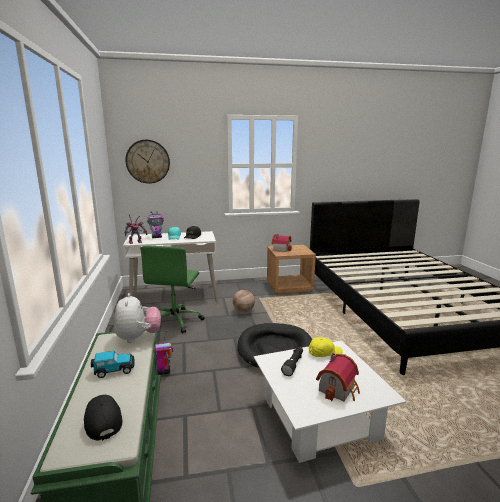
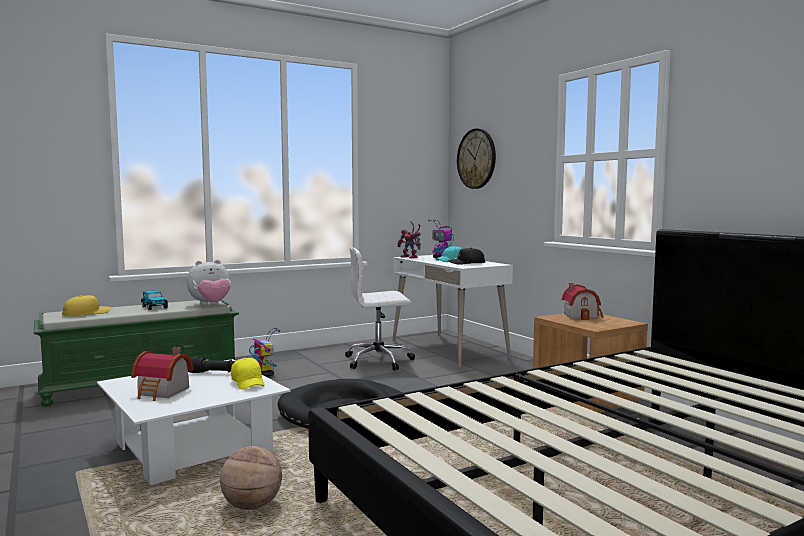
camera: 70 degrees right, 10 degrees down
(102, 420) = (87, 313): black cap -> yellow cap
(175, 321) = (379, 361): green office chair -> white office chair
(243, 311) = (445, 384): basketball -> basketball (252, 506)

